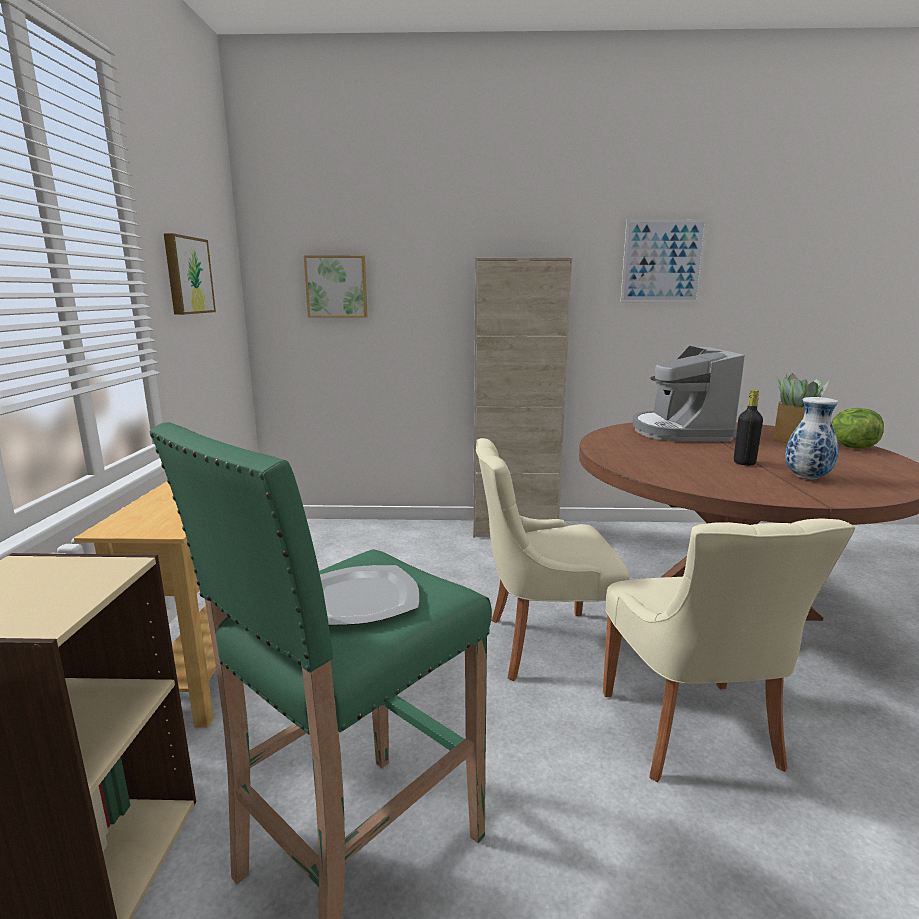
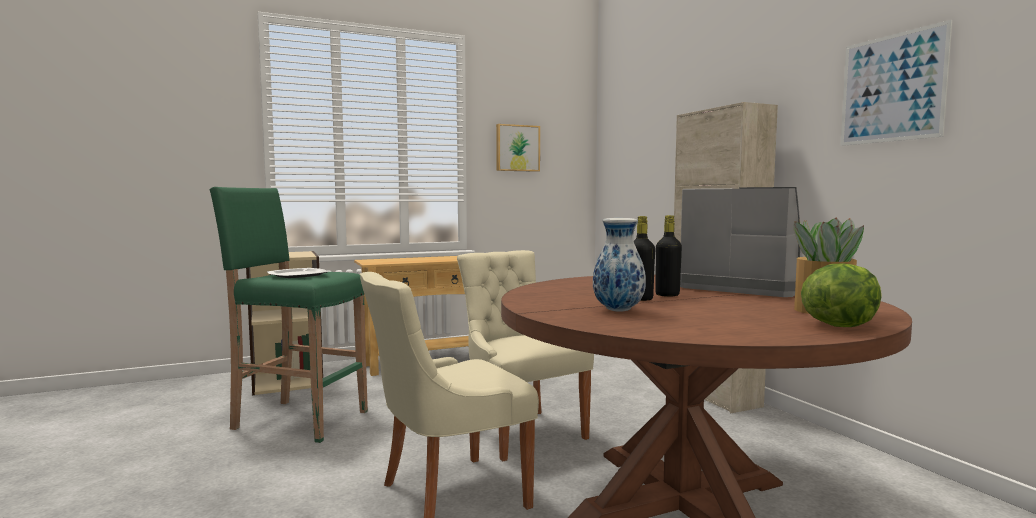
camera: 65 degrees right, 10 degrees down
(336, 286) = (635, 152): picture -> none
(679, 431) = (742, 287): coffee machine -> coffee machine turned 60 degrees clockwise
(721, 453) = (667, 295): none -> black bottle

